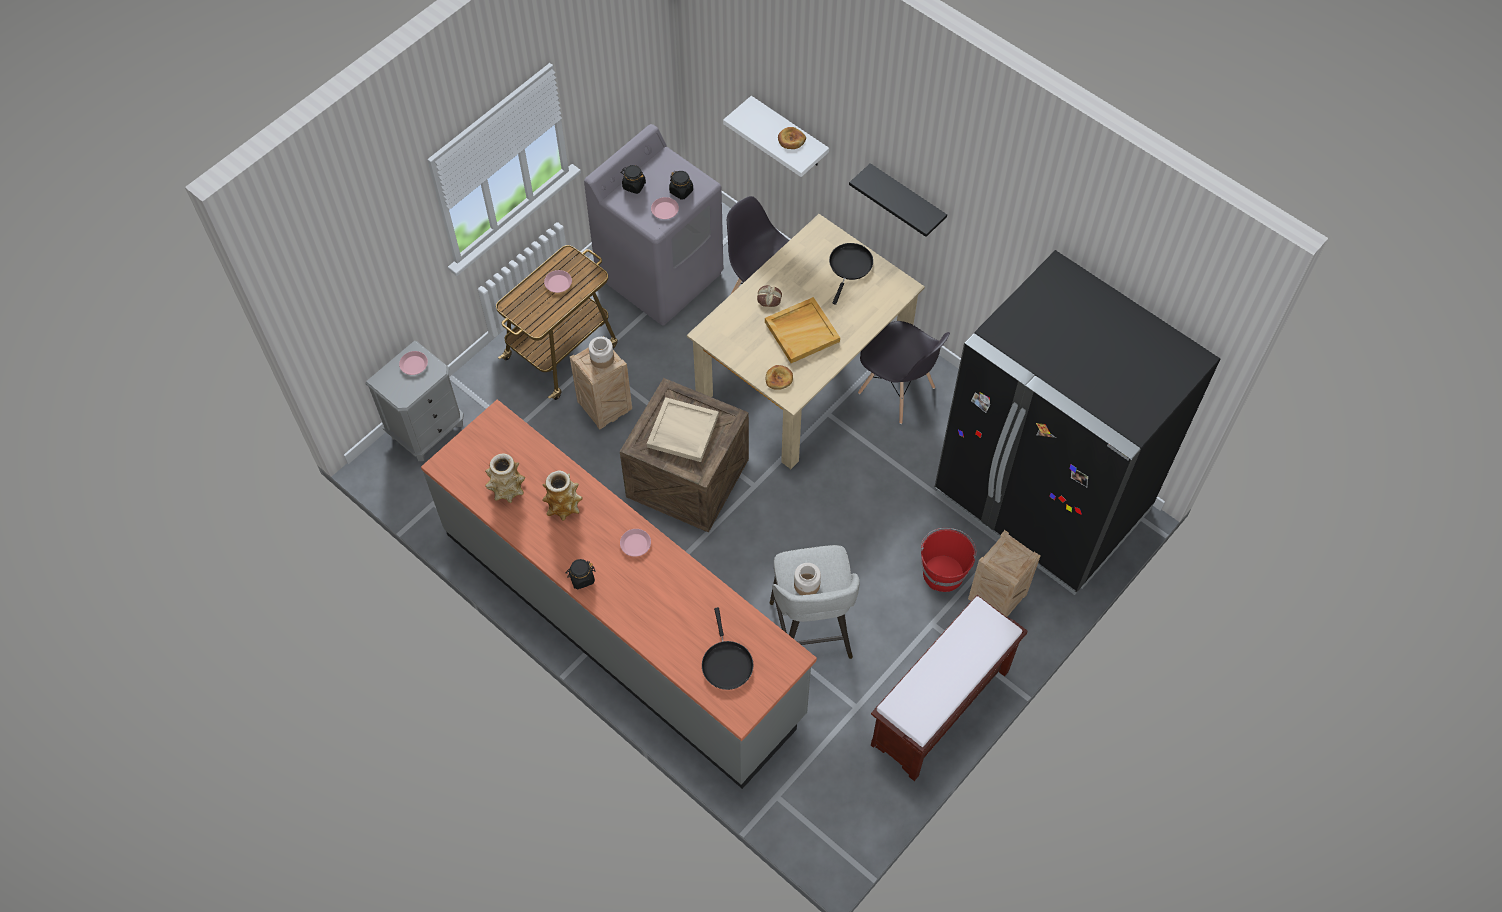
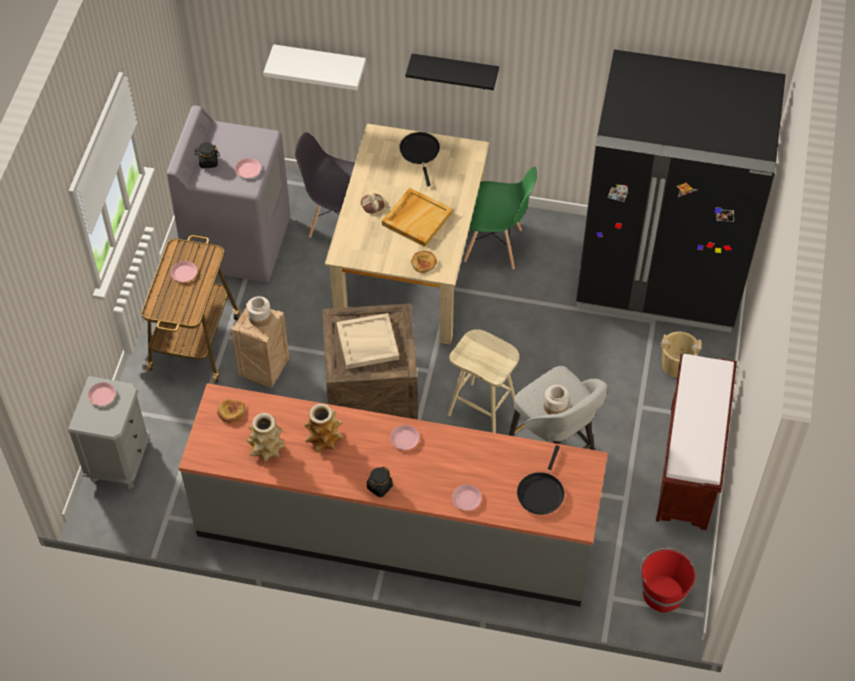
camera: 30 degrees left, 5 degrees down
(652, 632) = (466, 499): none -> pink plate
(681, 191) = (251, 149): black jar -> none
(726, 663) = (541, 492): black frying pan -> black frying pan turned 60 degrees clockwise
(778, 550) = (484, 411): none -> beige stool
(791, 140) = (330, 64): bread -> bread (231, 412)
(897, 391) = (494, 245): grey chair -> green chair
(943, 572) = (622, 364): red bucket -> red bucket (662, 592)
(996, 601) = (676, 365): crate -> beige bucket

